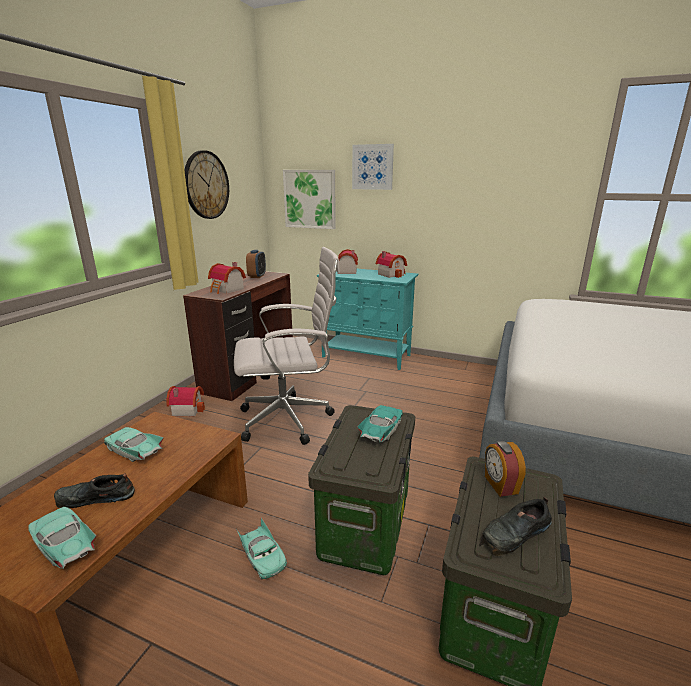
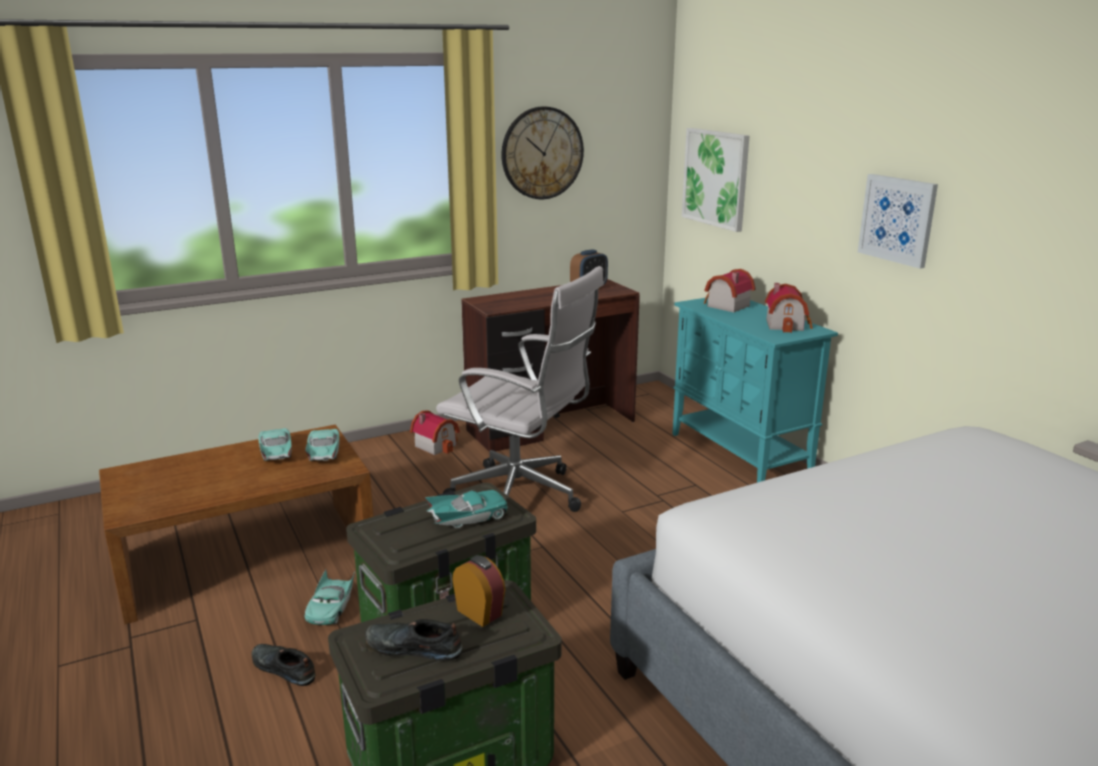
camera: 40 degrees right, 0 degrees up
(64, 545) = (159, 499): turquoise toy car -> turquoise toy car (324, 453)
(95, 498) = (210, 477): black shoe -> black shoe (283, 669)
(227, 290) = (516, 302): toy house -> none
(372, 167) = (796, 137): picture -> picture (897, 219)
(500, 485) = (480, 612): alarm clock -> alarm clock turned 105 degrees clockwise

